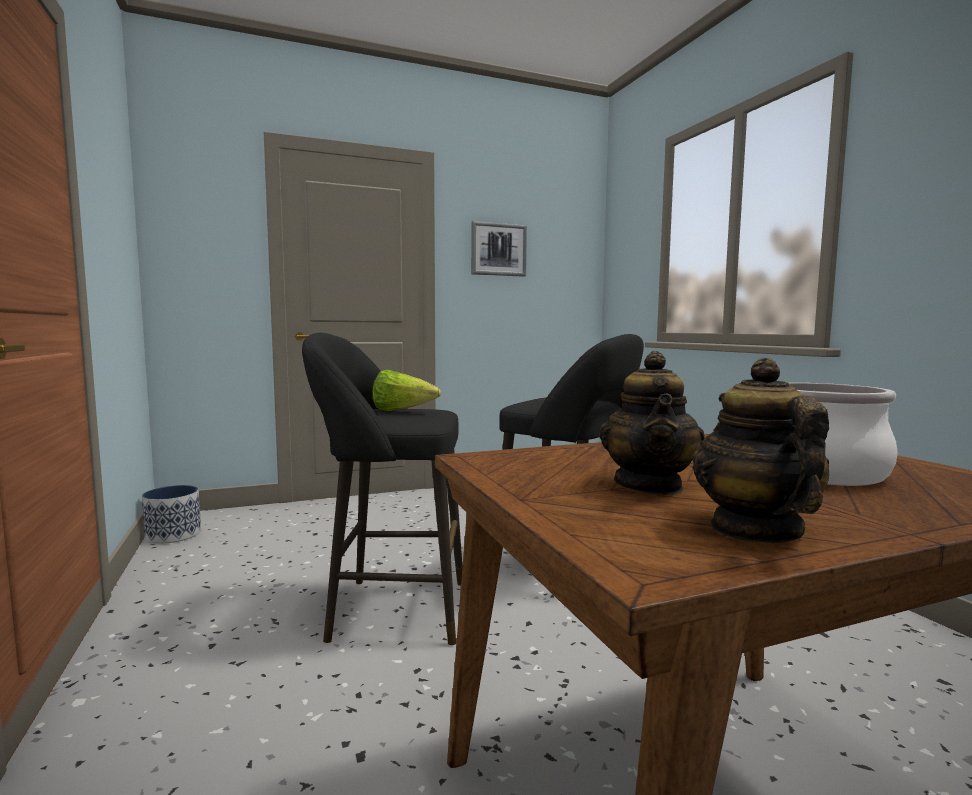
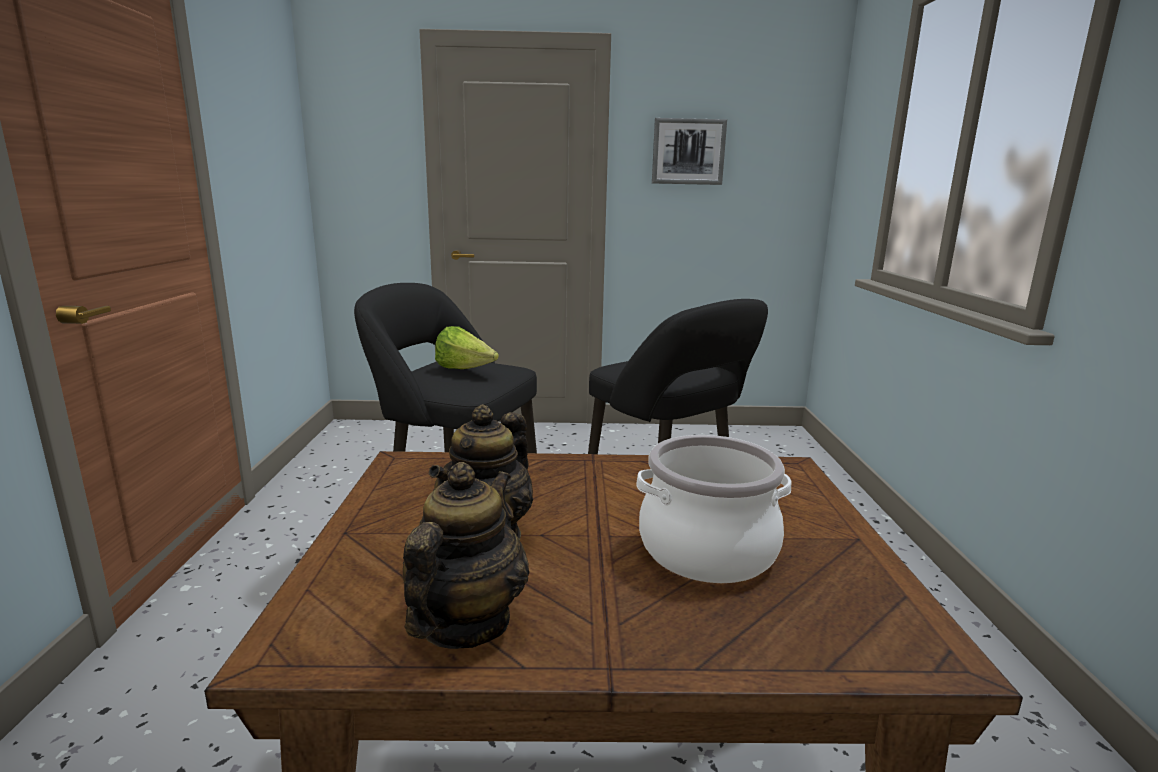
camera: 20 degrees right, 10 degrees up
(173, 535) = (333, 443): planter -> none

